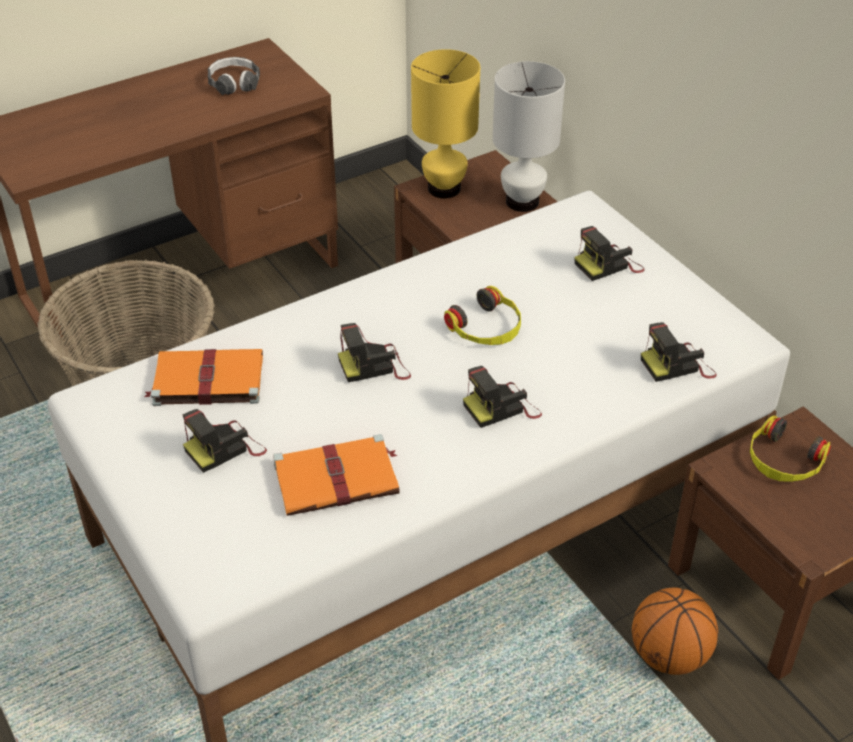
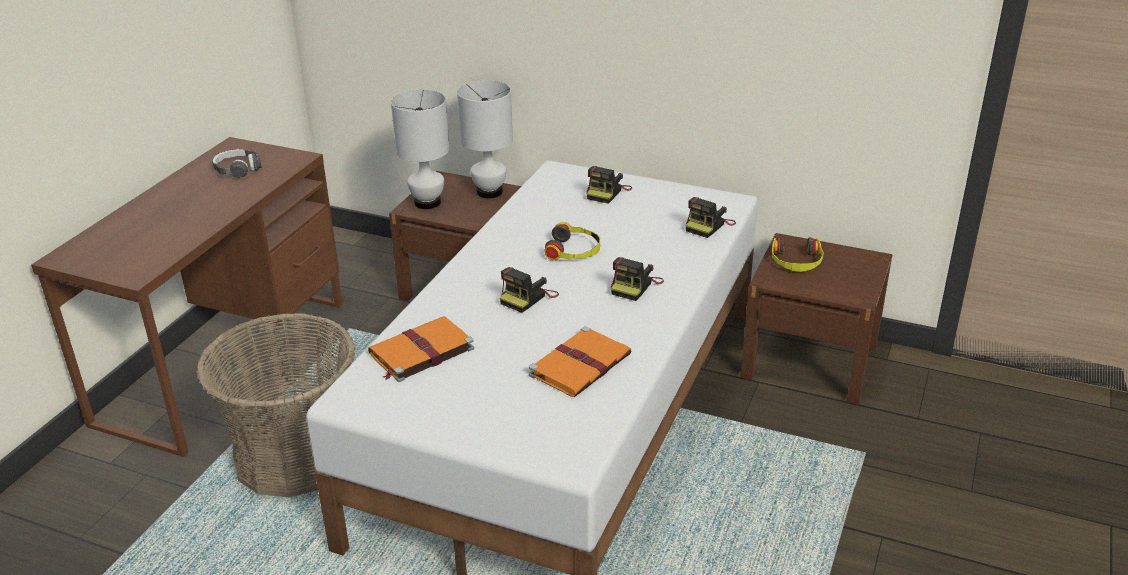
camera: 35 degrees left, 10 degrees down
(225, 448) = (483, 382): camera -> none
(445, 189) = (428, 202): yellow table lamp -> white table lamp
(669, 656) = (790, 422): basketball -> none

